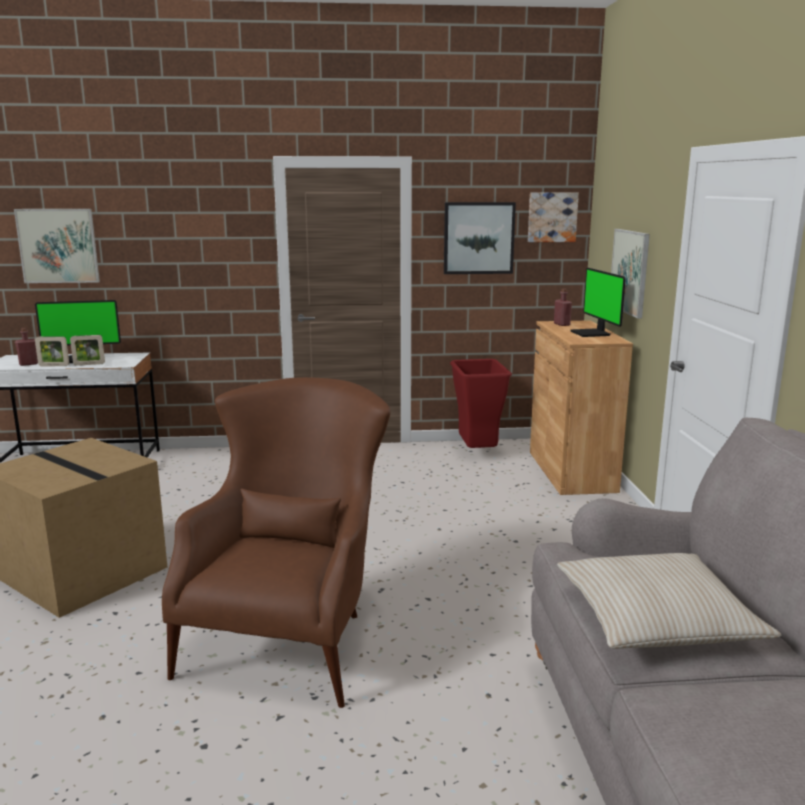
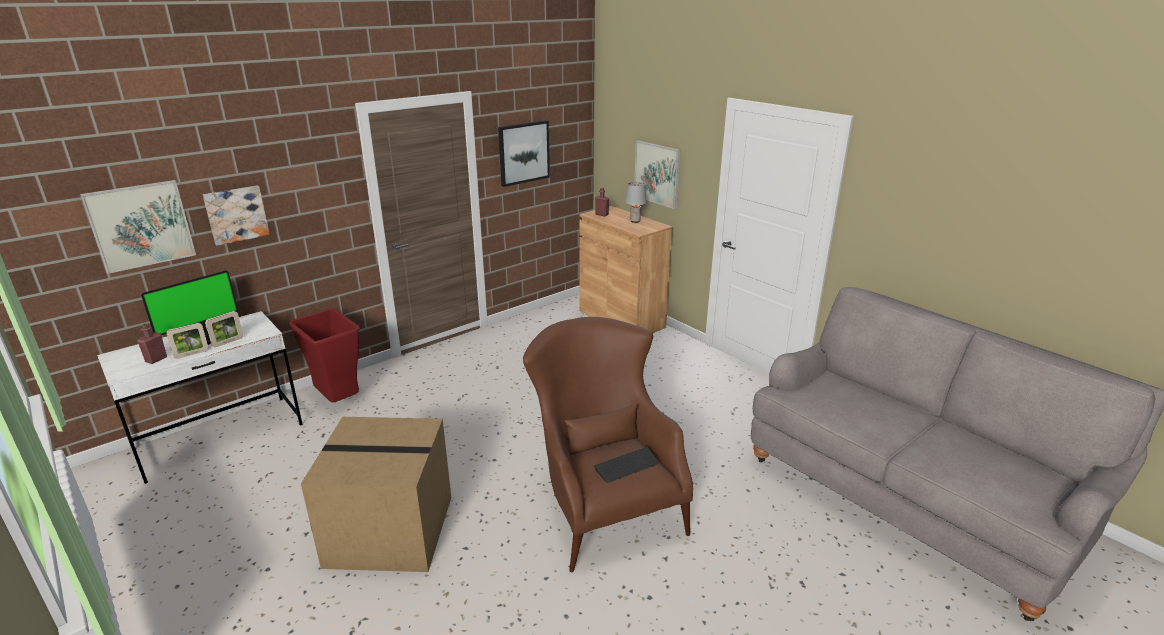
camera: 35 degrees left, 10 degrees up
(270, 564) = (626, 466): none -> keyboard
(478, 454) = (547, 322): red trash can -> red trash can (339, 401)
(552, 217) = (570, 128): picture -> picture (236, 214)
(592, 333) = (635, 221): monitor -> grey table lamp
(656, 619) = (865, 417): beige pillow -> none

